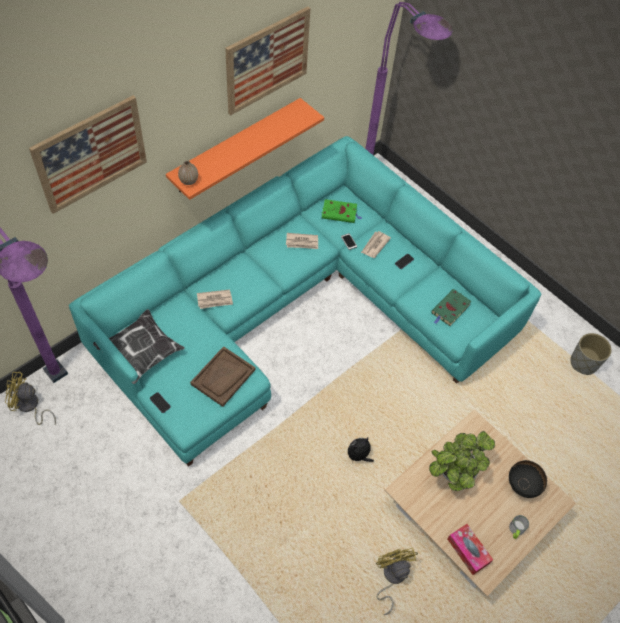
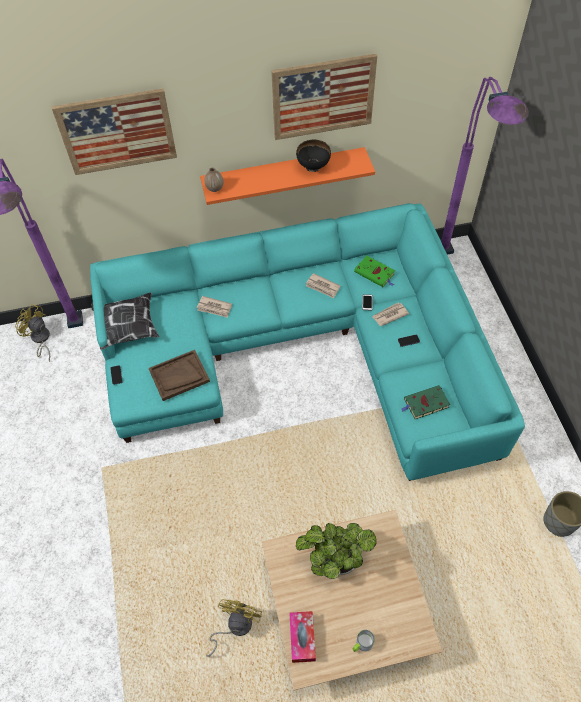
camera: 35 degrees right, 0 degrees up
(358, 456) = (274, 503): plush toy -> none
(522, 486) = (396, 606): black bowl -> black bowl (313, 167)

